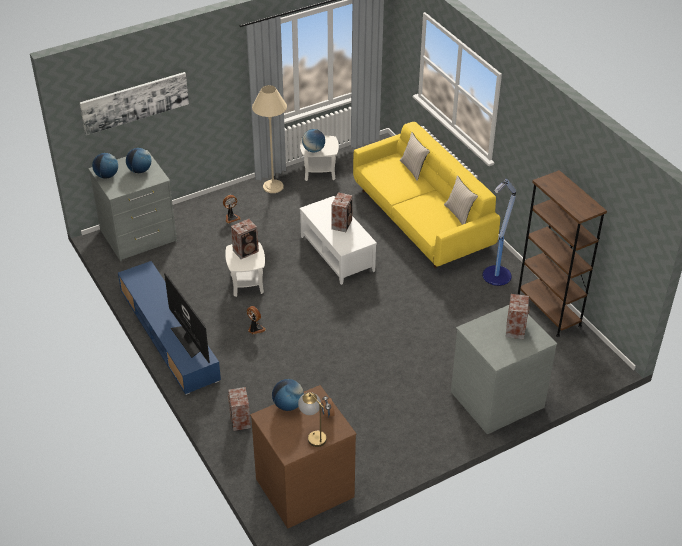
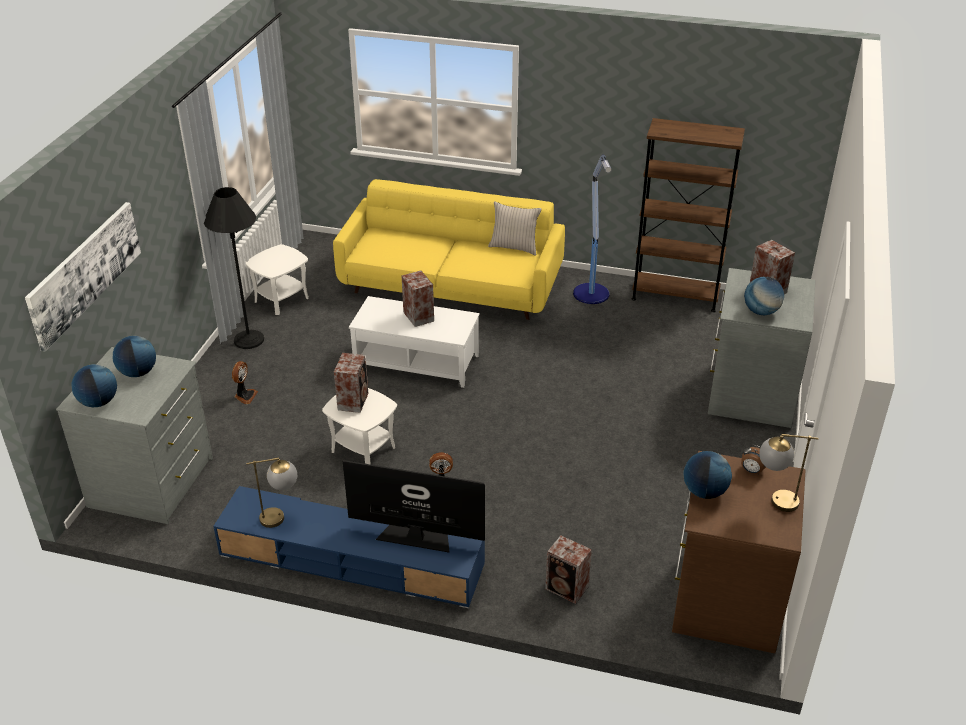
camera: 45 degrees left, 5 degrees down
(148, 288) = (281, 517): none -> table lamp
(273, 186) = (249, 340): beige floor lamp -> black floor lamp
(313, 150) = (277, 267): globe -> globe (761, 311)
(413, 169) = (410, 232): beige pillow -> none

